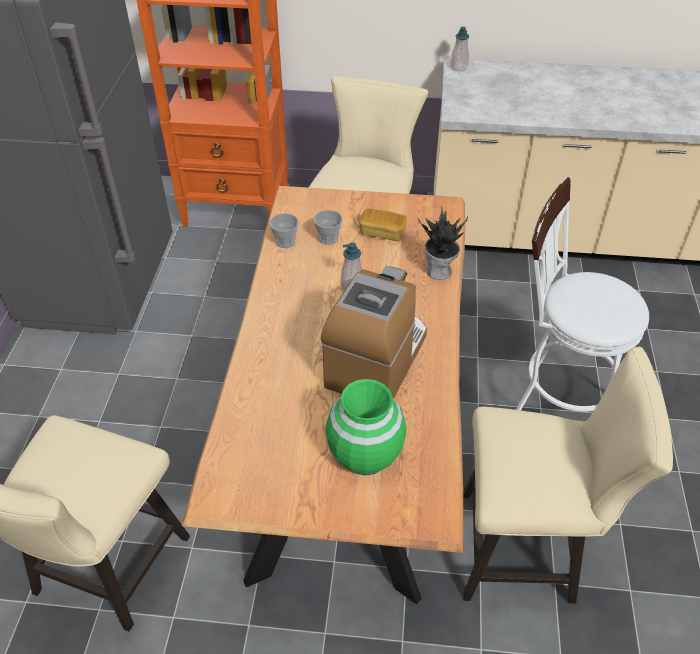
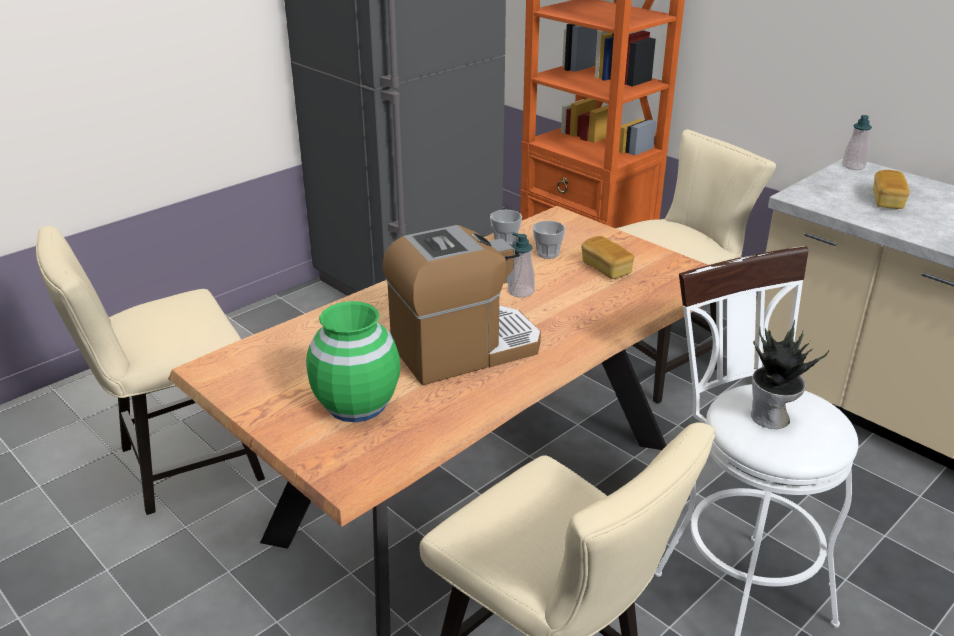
camera: 40 degrees right, 15 degrees down
(439, 272) = (622, 316): potted plant -> potted plant (770, 418)
(510, 94) = (887, 201): none -> bread

